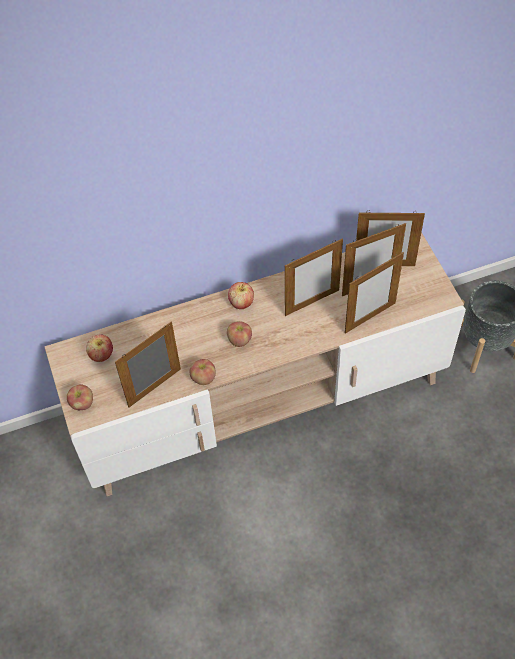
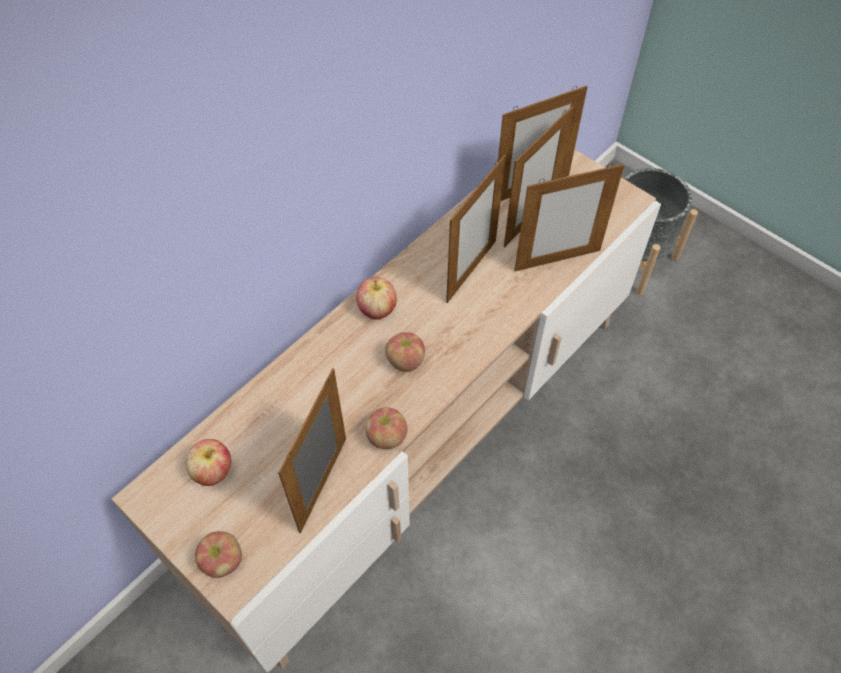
camera: 30 degrees left, 0 degrees up
(370, 317) = (557, 260): picture frame -> picture frame turned 45 degrees clockwise

